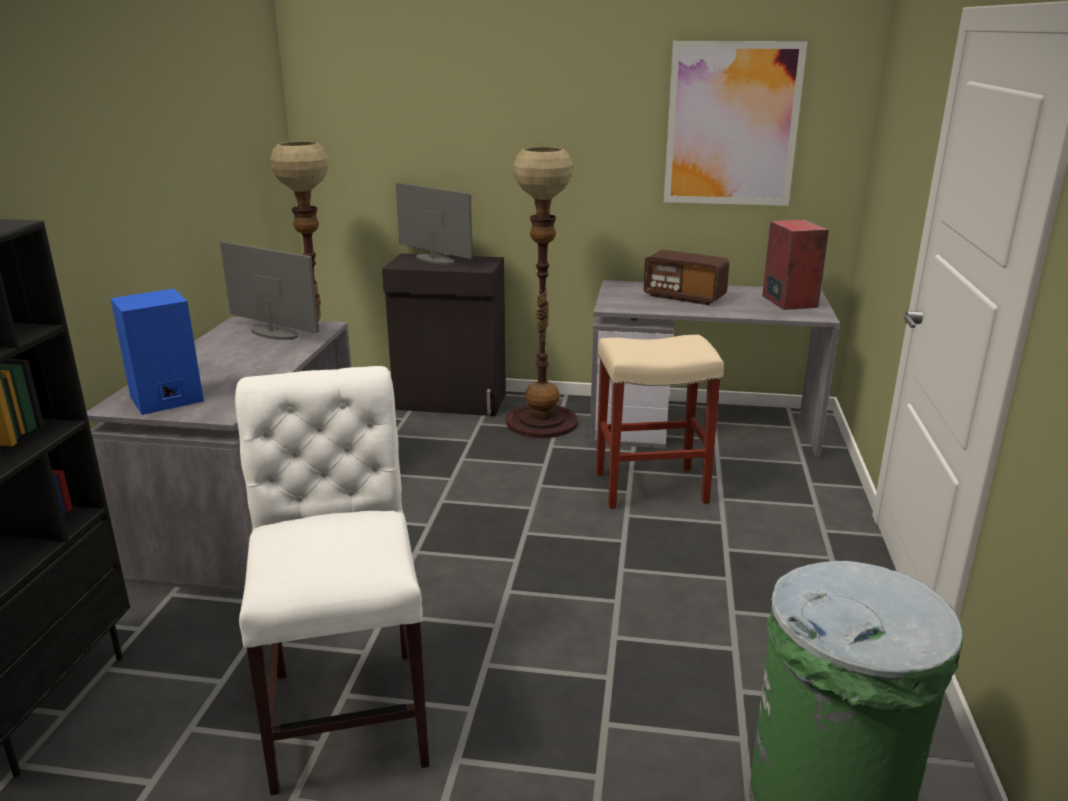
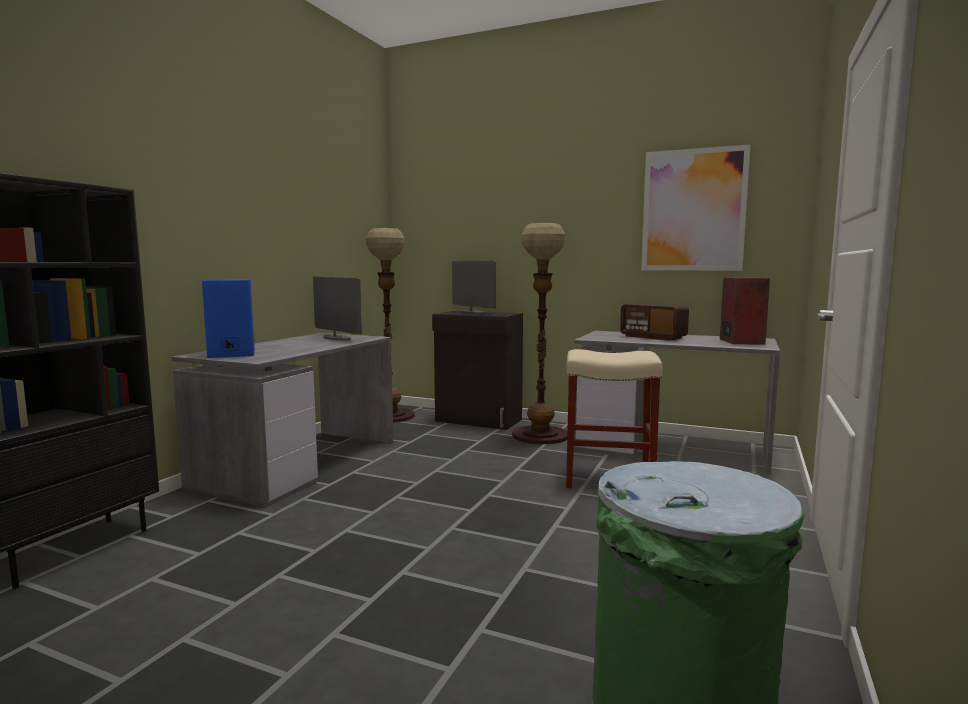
camera: 15 degrees right, 15 degrees down
(349, 707) = (275, 583): white chair -> none

